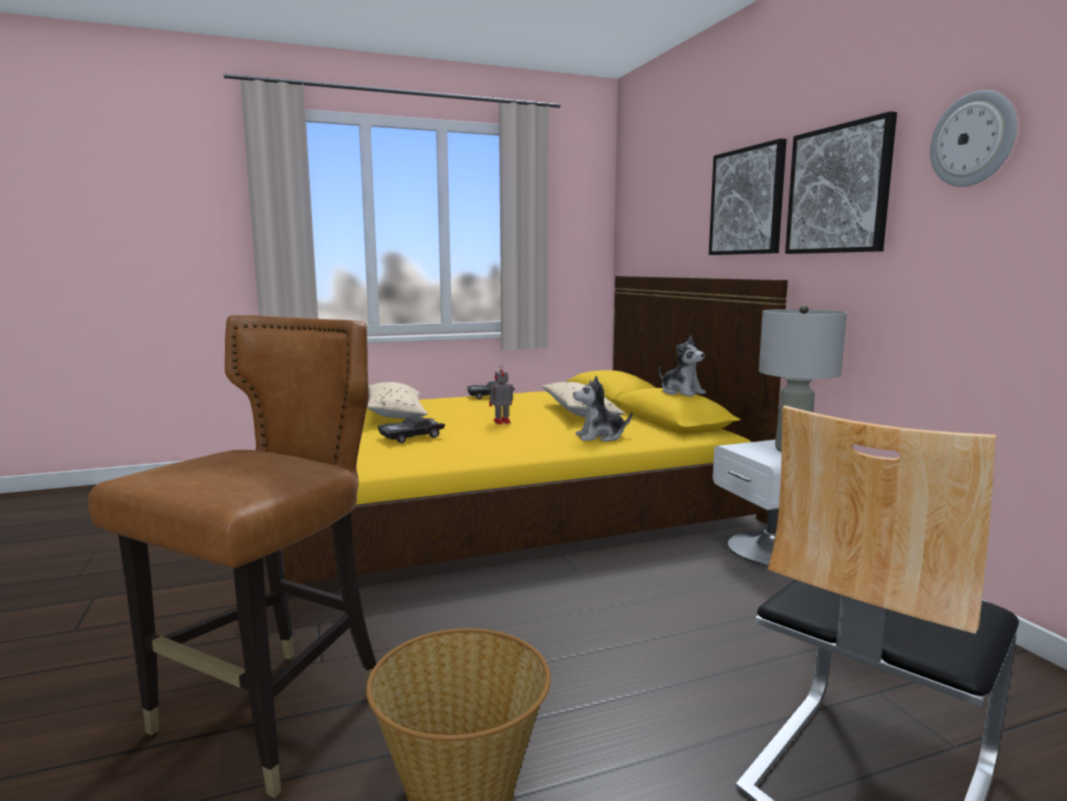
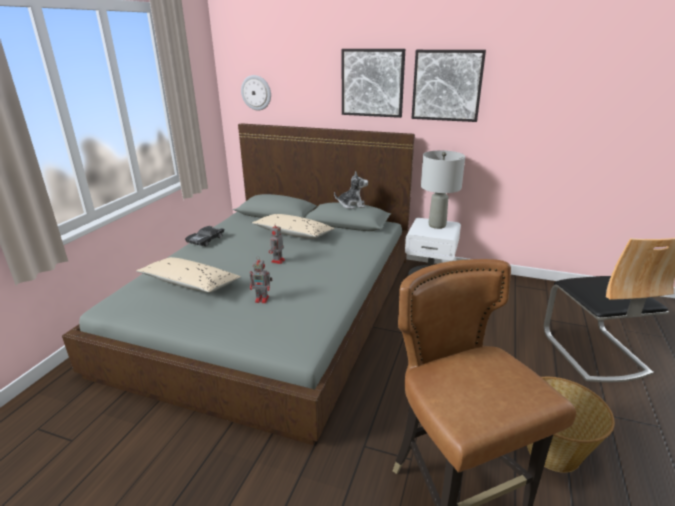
camera: 50 degrees left, 15 degrees up
(411, 437) = (263, 299): black toy car -> toy robot
(505, 497) = (275, 308): yellow bed -> grey bed
(600, 437) = (351, 250): plush toy -> none
(973, 139) = (529, 72): wall clock -> wall clock (256, 92)

